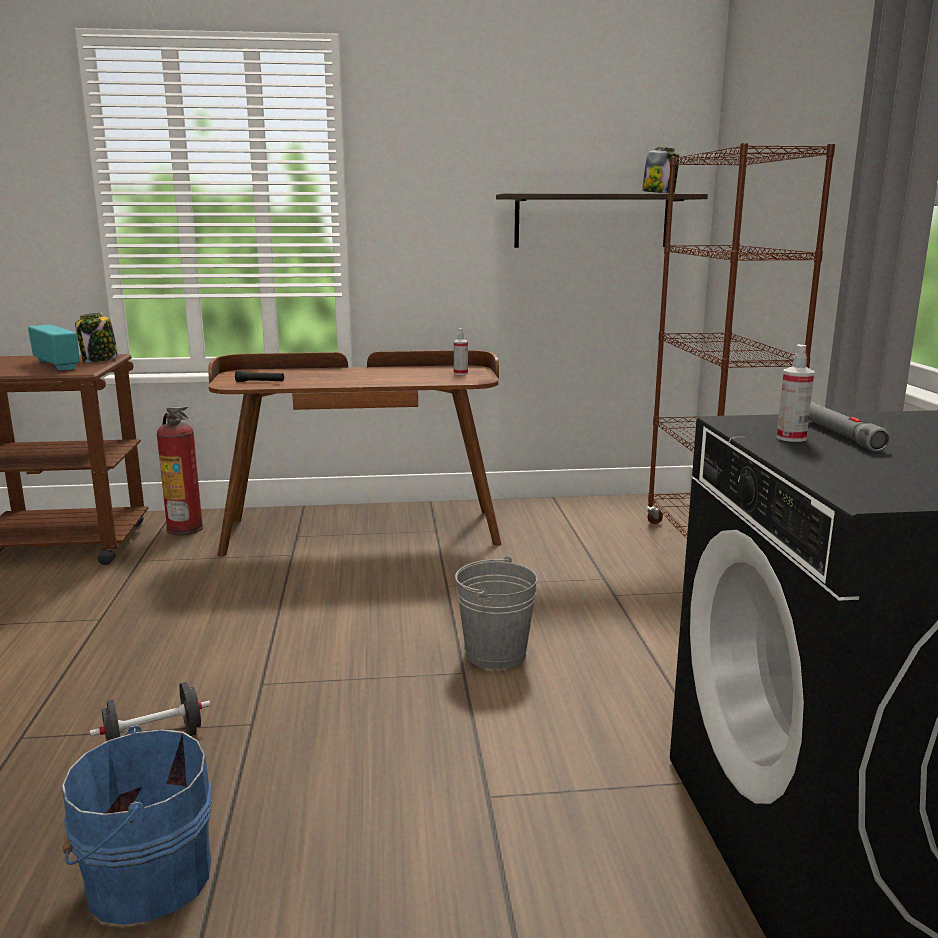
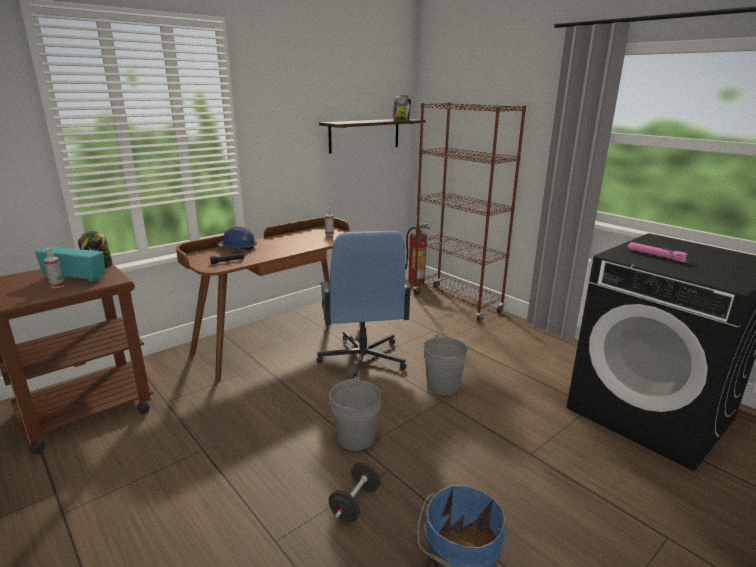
camera: 35 degrees left, 5 degrees up
(185, 529) = (164, 370): fire extinguisher -> fire extinguisher (416, 282)
(272, 670) = (355, 437): none -> grey bucket
(306, 372) = (238, 248): none -> blue hard hat
(429, 584) = (362, 359): none -> blue office chair
(791, 438) = (648, 261): spray bottle -> spray bottle (57, 285)
(839, 435) = (655, 255): grey flashlight -> pink flashlight

